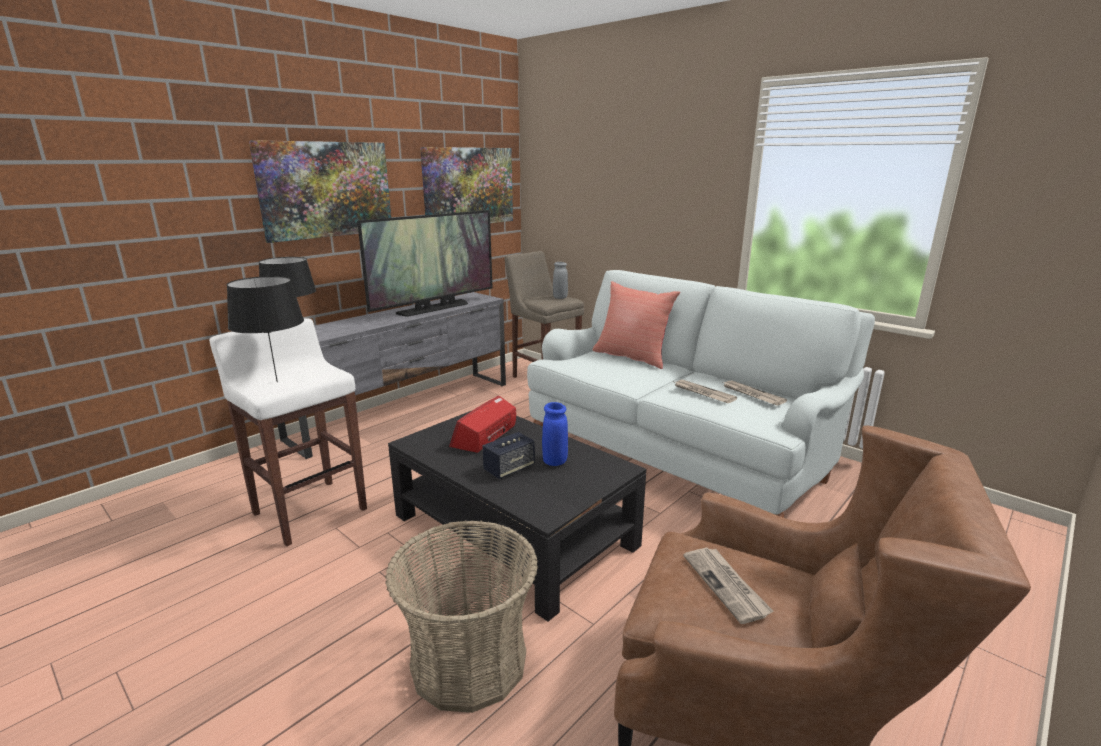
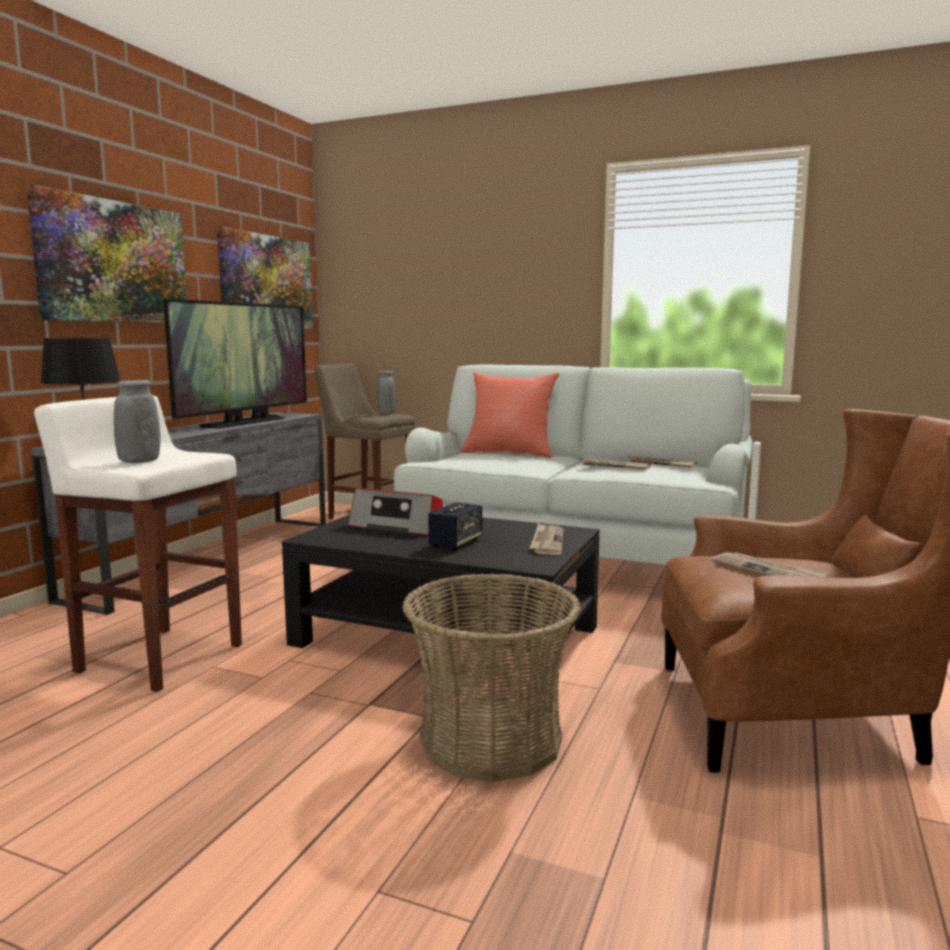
camera: 20 degrees left, 10 degrees down
(276, 382) = (139, 461): black table lamp -> grey vase
(485, 436) = (397, 526): radio -> radio turned 75 degrees counterclockwise
(555, 461) = (499, 533): blue vase -> none
(583, 481) = (547, 542): none -> newspaper

